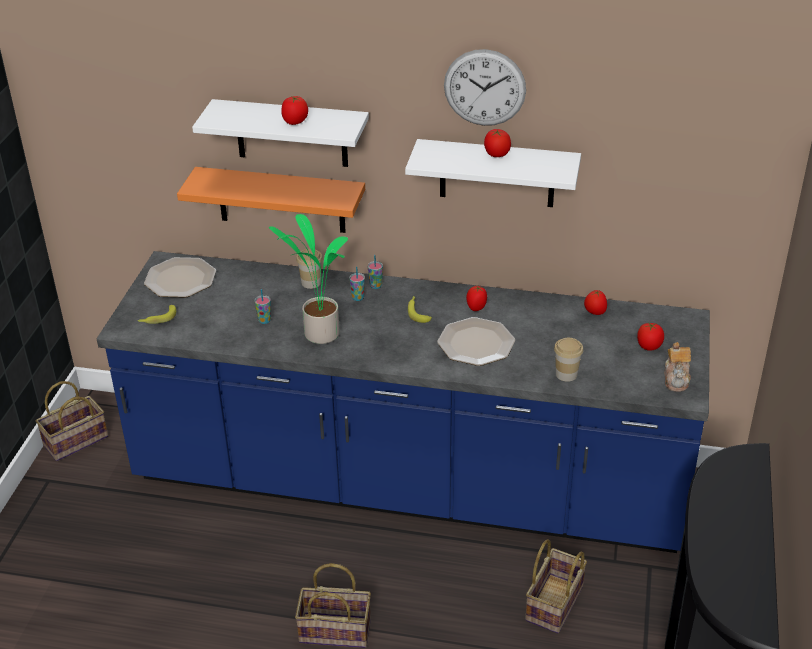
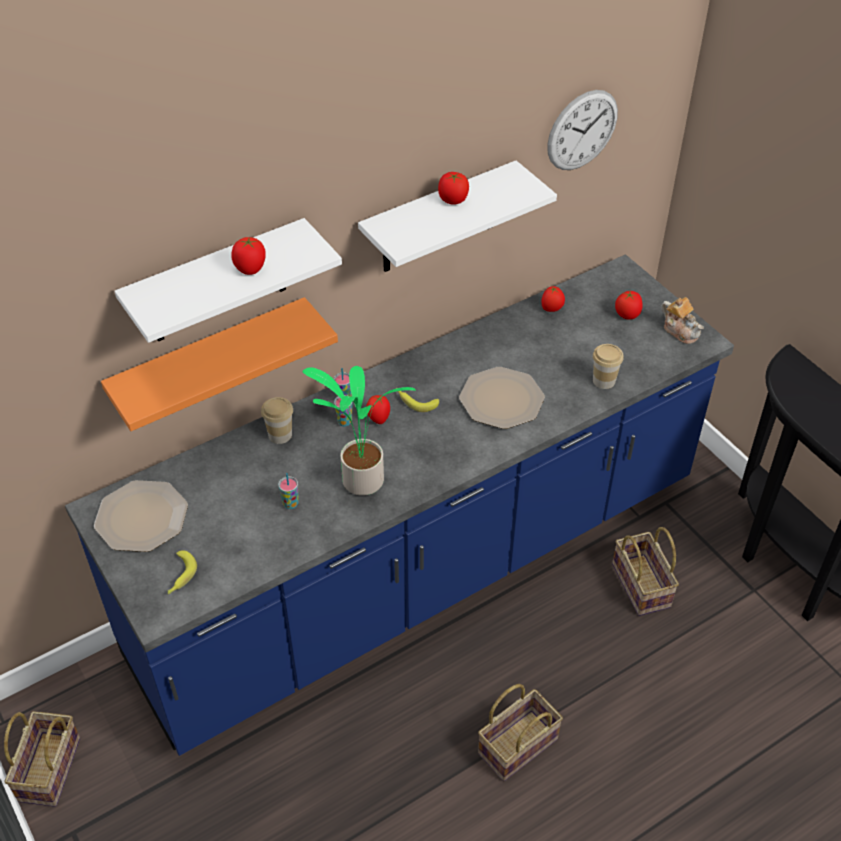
camera: 45 degrees left, 10 degrees up
(476, 308) = (457, 364): tomato -> tomato (378, 418)
(484, 88) = (424, 134): wall clock -> wall clock (582, 130)

